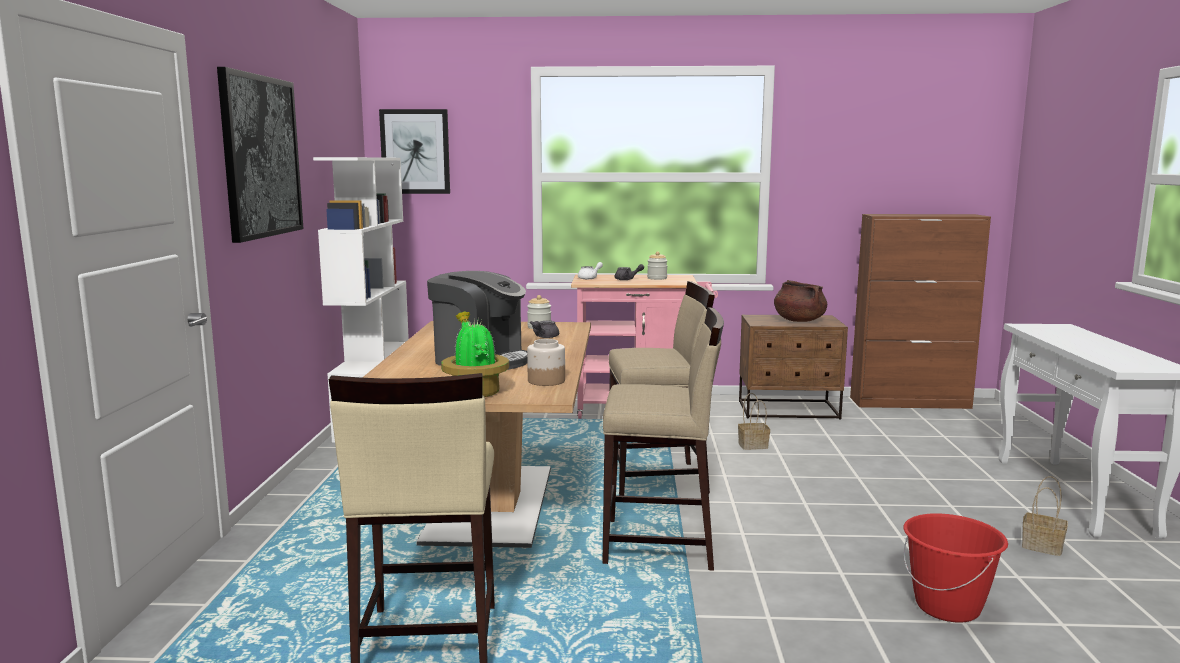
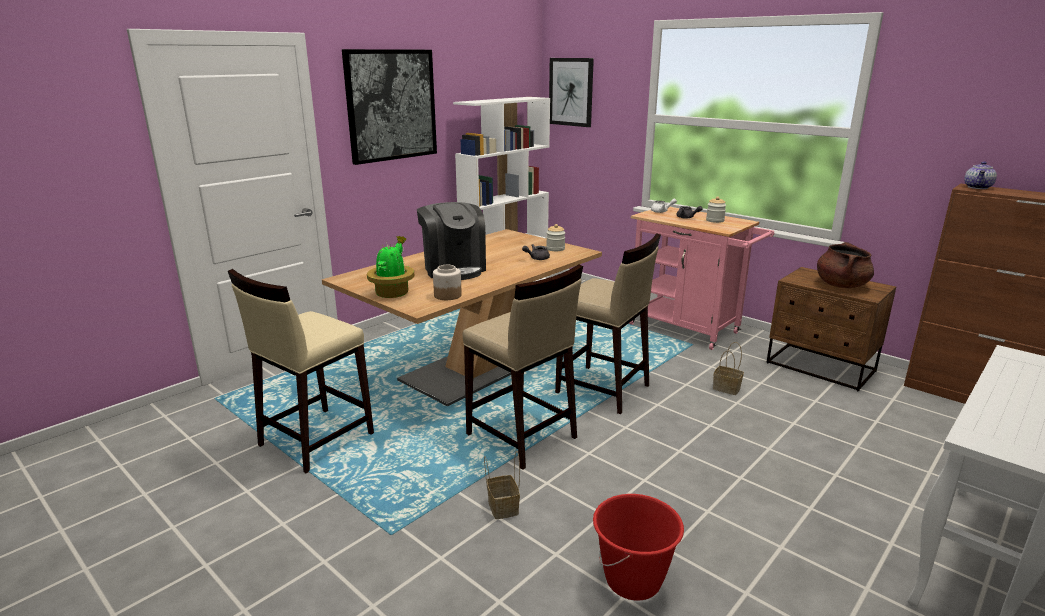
camera: 40 degrees right, 10 degrees up
(882, 214) = (978, 187): none -> teapot
(1040, 546) = (826, 582): basket -> basket (502, 506)

